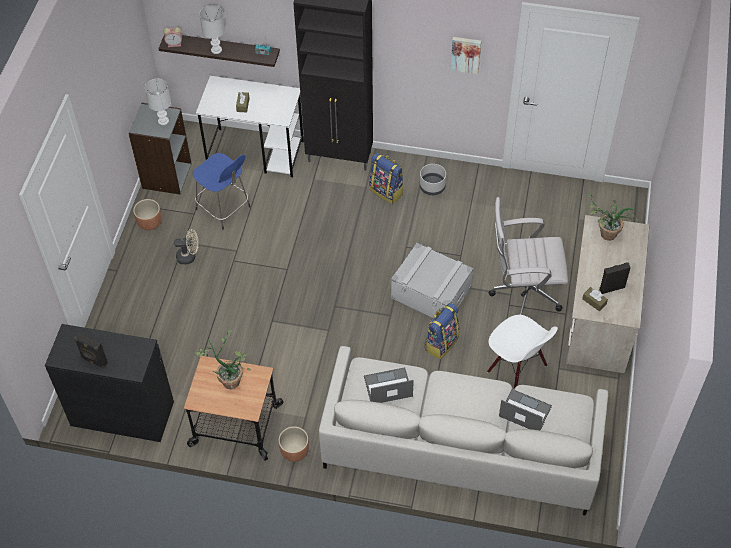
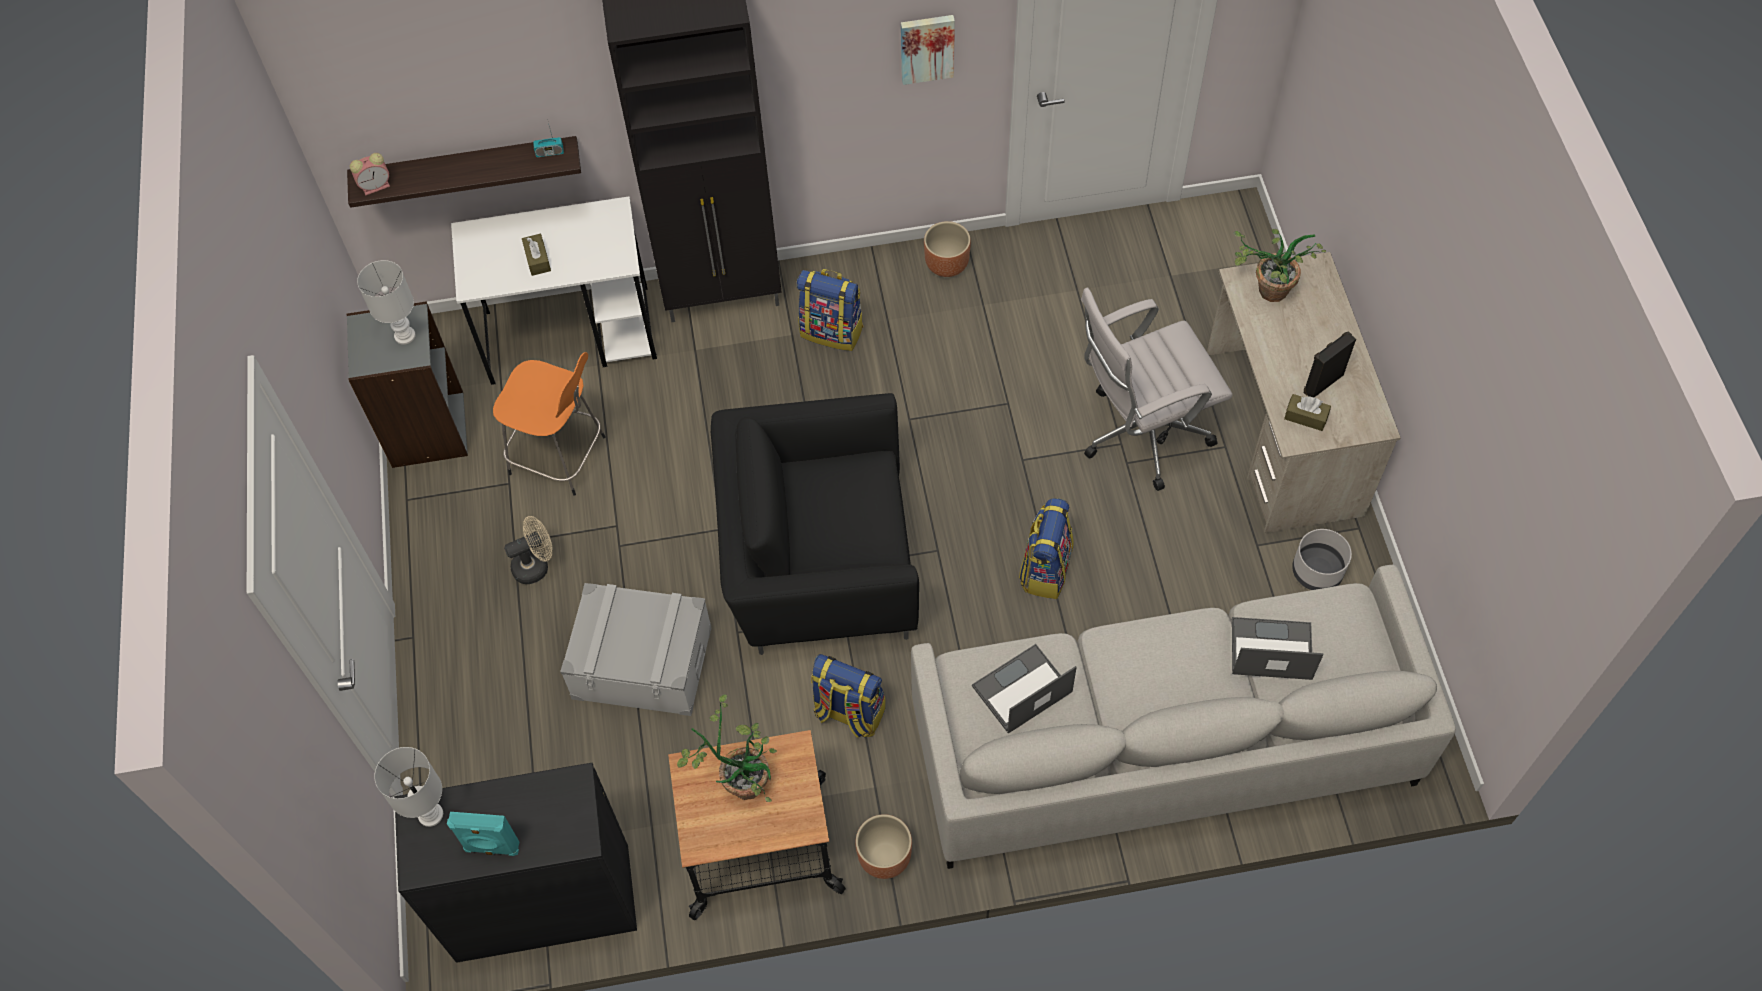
camera: 20 degrees left, 5 degrees up
(94, 361) = (491, 848): black speaker -> turquoise speaker
(149, 223) = (435, 527): brown planter -> brown planter (946, 264)
(216, 49) = (460, 173): white table lamp -> white table lamp (430, 814)
(224, 209) = (561, 456): blue stool -> orange stool
(309, 377) = (848, 712): none -> backpack
(327, 302) = (818, 564): none -> black armchair
(431, 293) = (988, 486): grey storage box -> grey storage box (642, 662)
(432, 186) = (906, 298): grey planter -> grey planter (1317, 570)
(516, 369) = (1190, 571): white chair -> none

